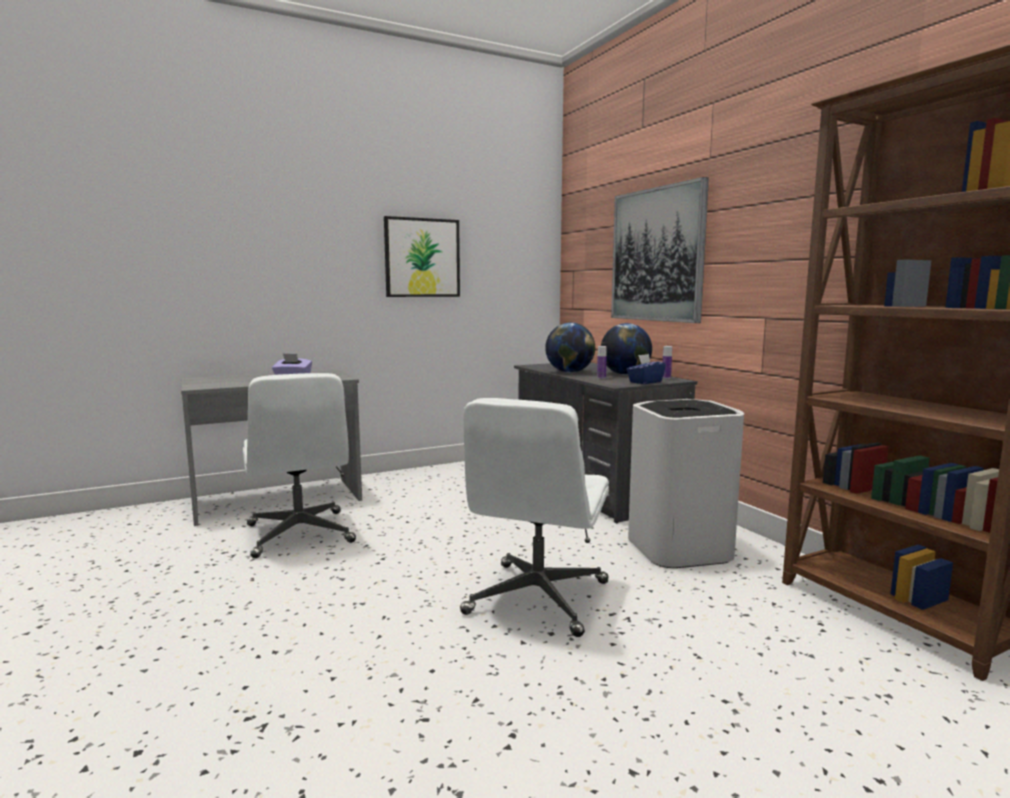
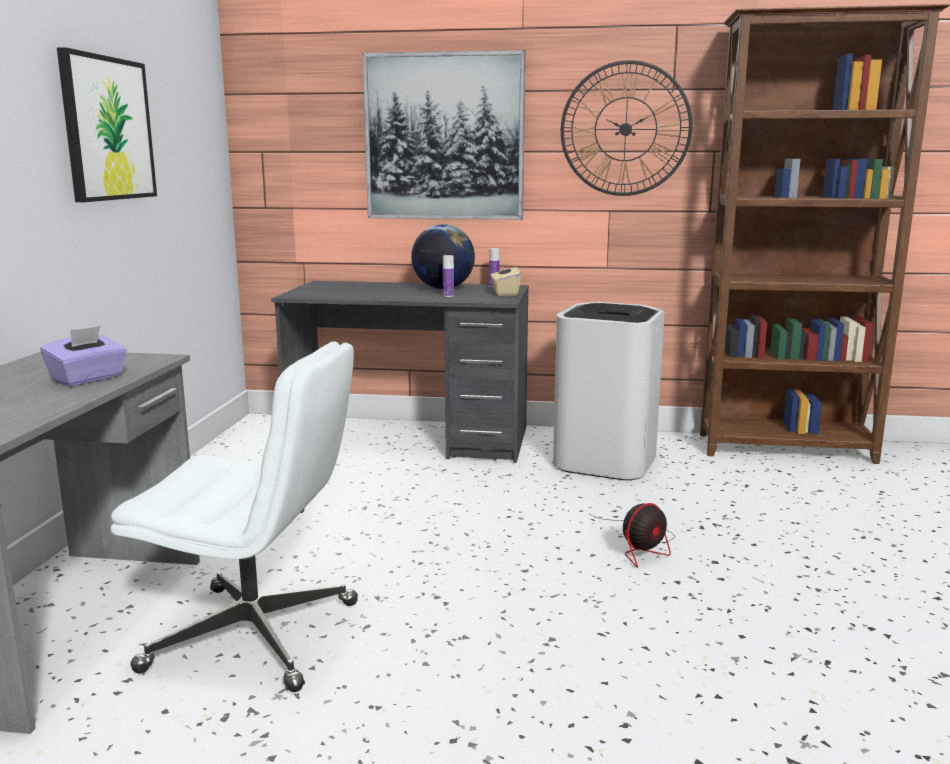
camera: 55 degrees left, 5 degrees up
(537, 599) = (641, 546): white office chair -> fan
(569, 372) = (385, 295): globe -> none
(645, 382) = (505, 293): blue tissue box -> beige tissue box
(779, 238) = (625, 129): none -> wall clock

